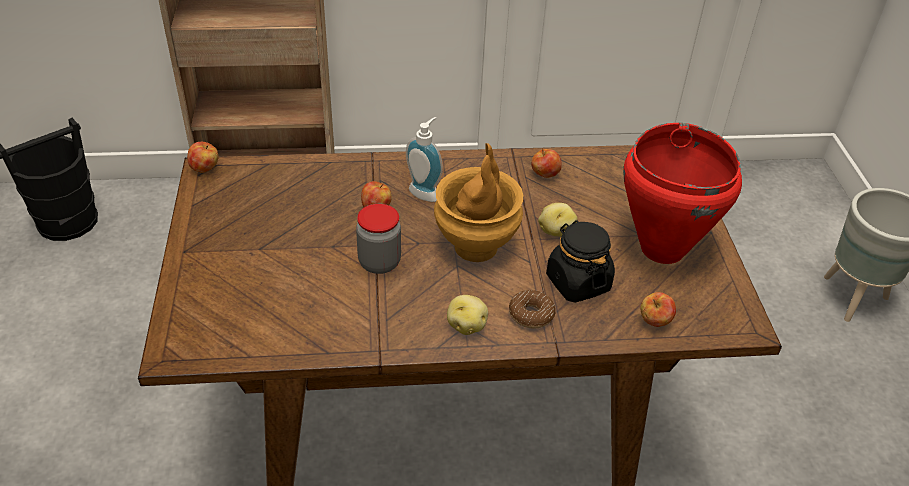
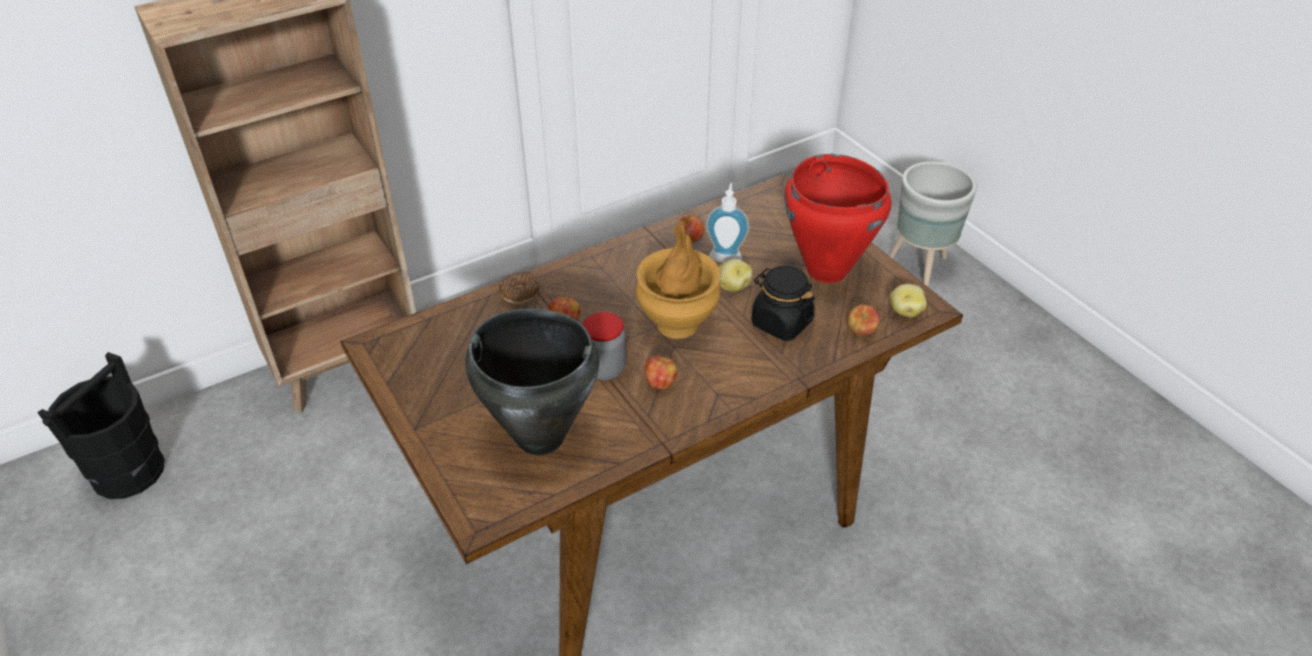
camera: 25 degrees left, 0 degrees up
(205, 168) = (371, 344): apple -> apple (660, 383)
(278, 299) = (540, 436): none -> black cooking pot
(426, 192) = (598, 292): soap dispenser -> soap dispenser (726, 255)
(467, 325) = (718, 393): potato -> potato (905, 311)
(531, 314) = (763, 364): donut -> donut (519, 293)

